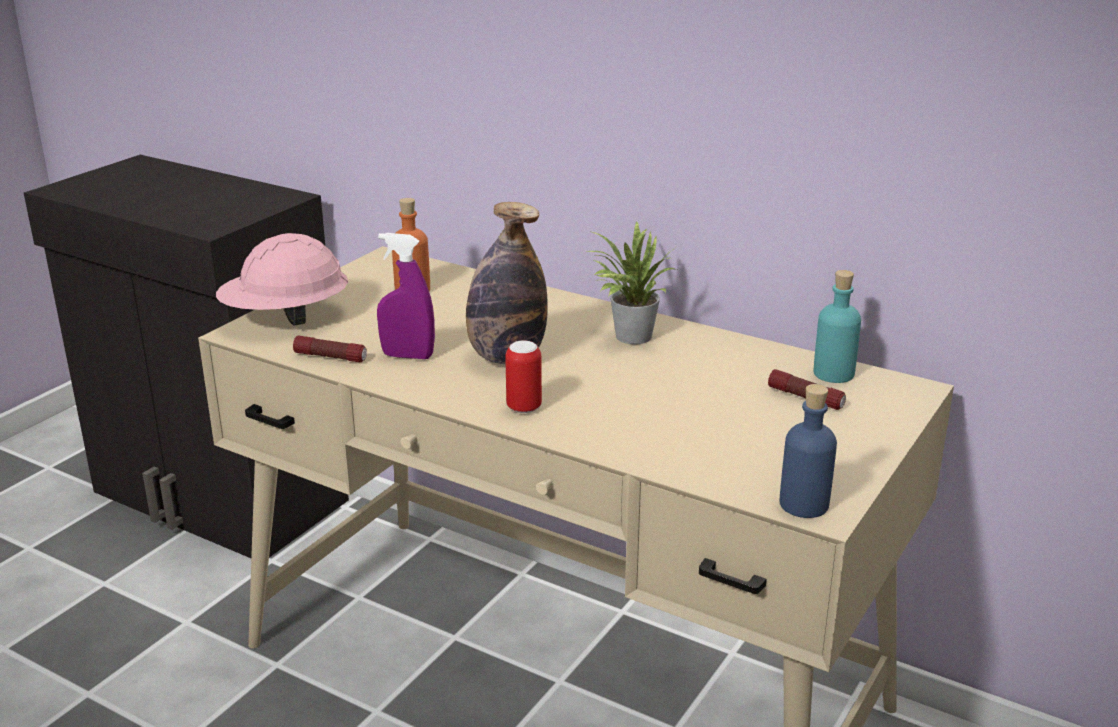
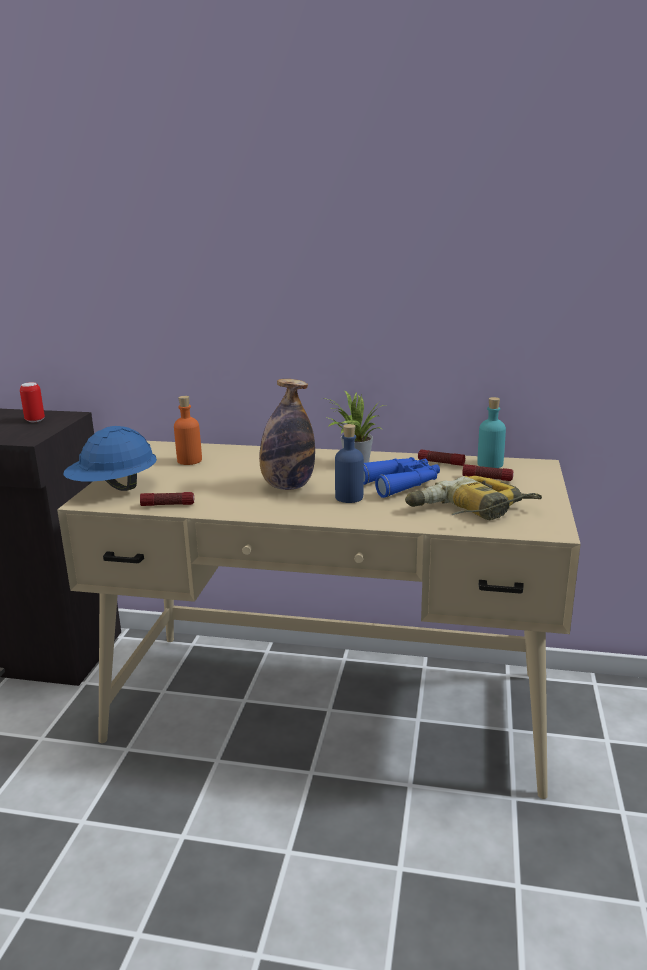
camera: 20 degrees left, 5 degrees down
(286, 318) = (114, 488): pink hard hat -> blue hard hat
(407, 356) = (221, 496): purple spray bottle -> none
(524, 407) = (325, 510): can -> can (35, 420)
(668, 383) = (401, 484): none -> blue binoculars
(727, 450) = (470, 511): none -> power drill
(759, 357) = (441, 463): none -> flashlight
(804, 504) = (540, 530): blue bottle -> blue bottle (349, 497)

